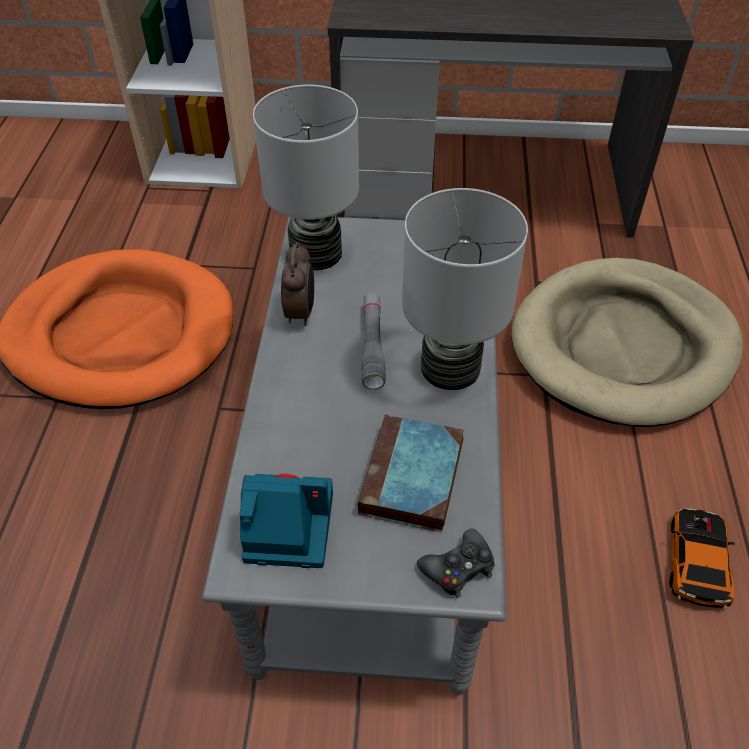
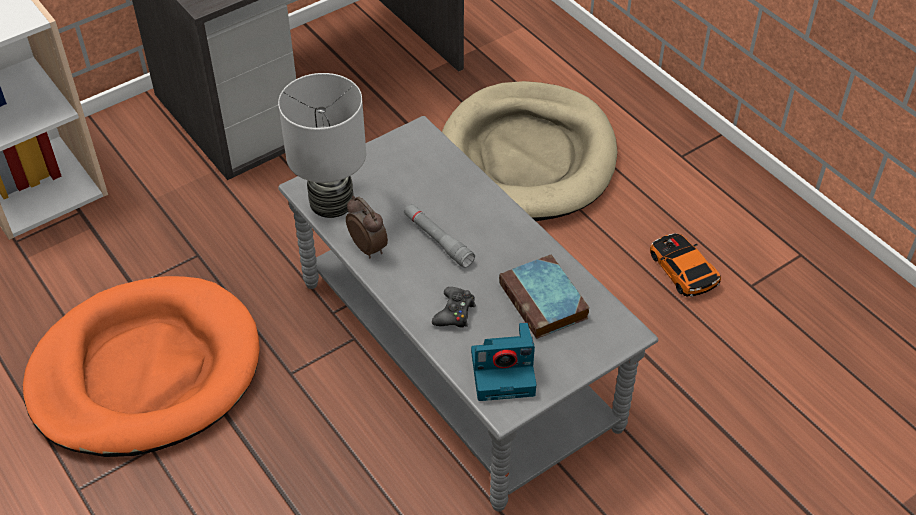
camera: 40 degrees left, 0 degrees up
(286, 527) = (504, 372): camera -> camera turned 150 degrees counterclockwise
(450, 368) = (499, 225): grey table lamp -> none
(458, 568) = (614, 330): black game controller -> black game controller (454, 313)

